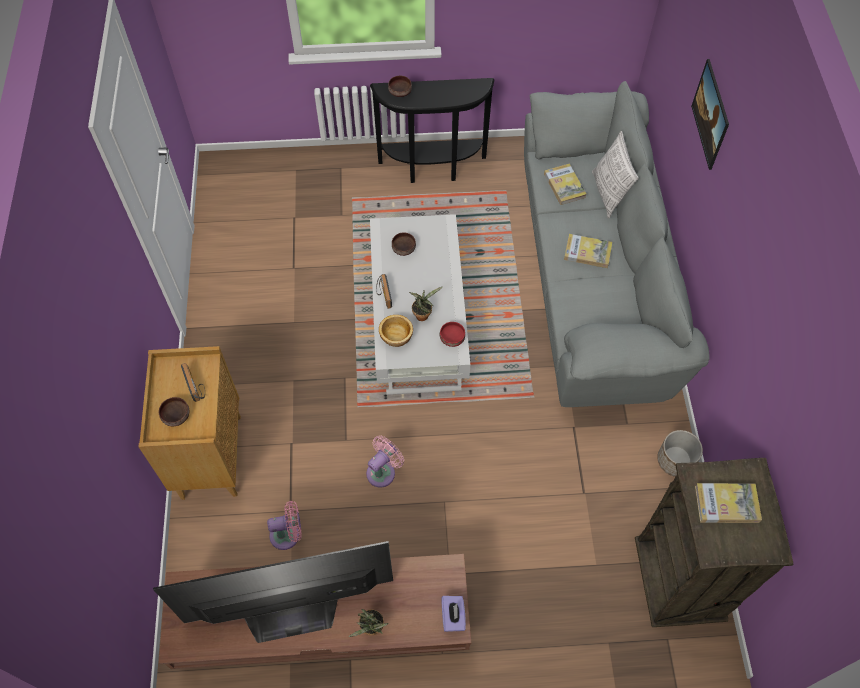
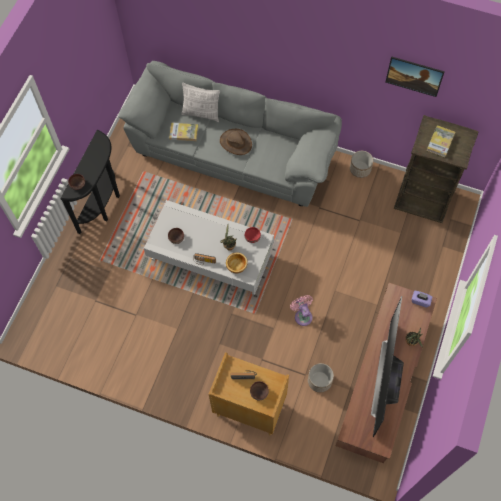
camera: 65 degrees left, 5 degrees up
(288, 535) = (319, 381): pink fan -> planter
(587, 252) = (235, 143): book -> brown hat
(706, 126) = (237, 37): picture -> picture (412, 82)

